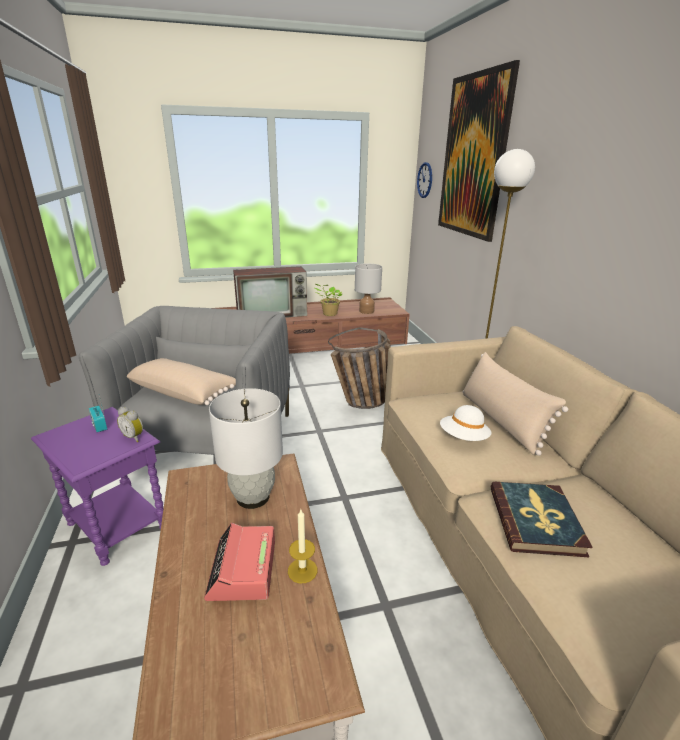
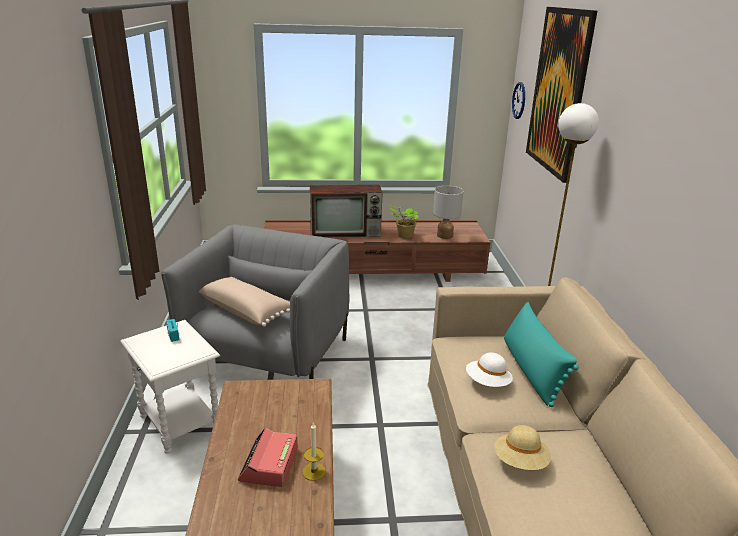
camera: 10 degrees right, 0 degrees up
(119, 524) = (181, 421): purple side table -> white side table
(134, 437) = (200, 349): alarm clock -> none
(253, 497) = (288, 411): white table lamp -> none
(362, 403) = (422, 335): basket -> none
(501, 421) = (531, 370): beige pillow -> turquoise pillow
(536, 521) = (520, 462): book -> beige hat

